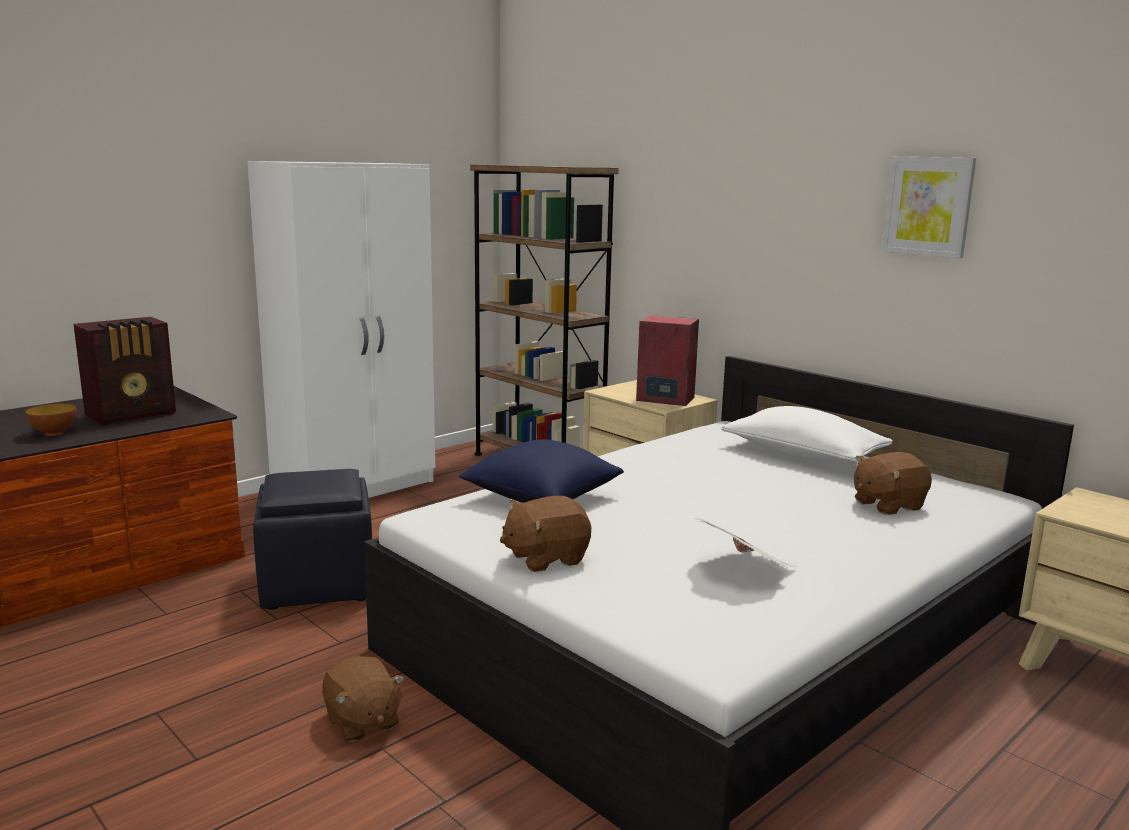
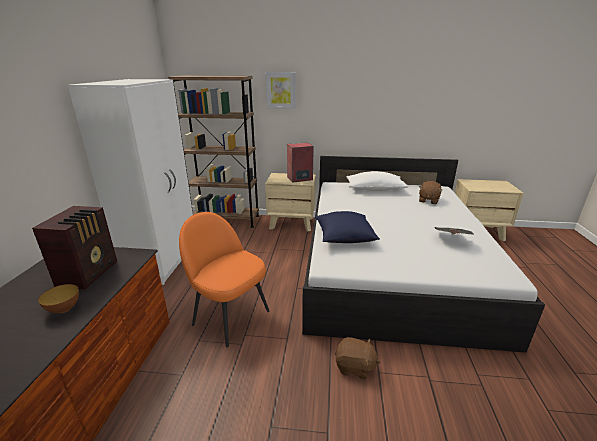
camera: 40 degrees left, 10 degrees up
(318, 583) = (230, 316): black ottoman -> orange chair
(545, 558) = (400, 263): brown plush toy -> none
(928, 206) = (407, 88): picture -> picture (281, 90)

